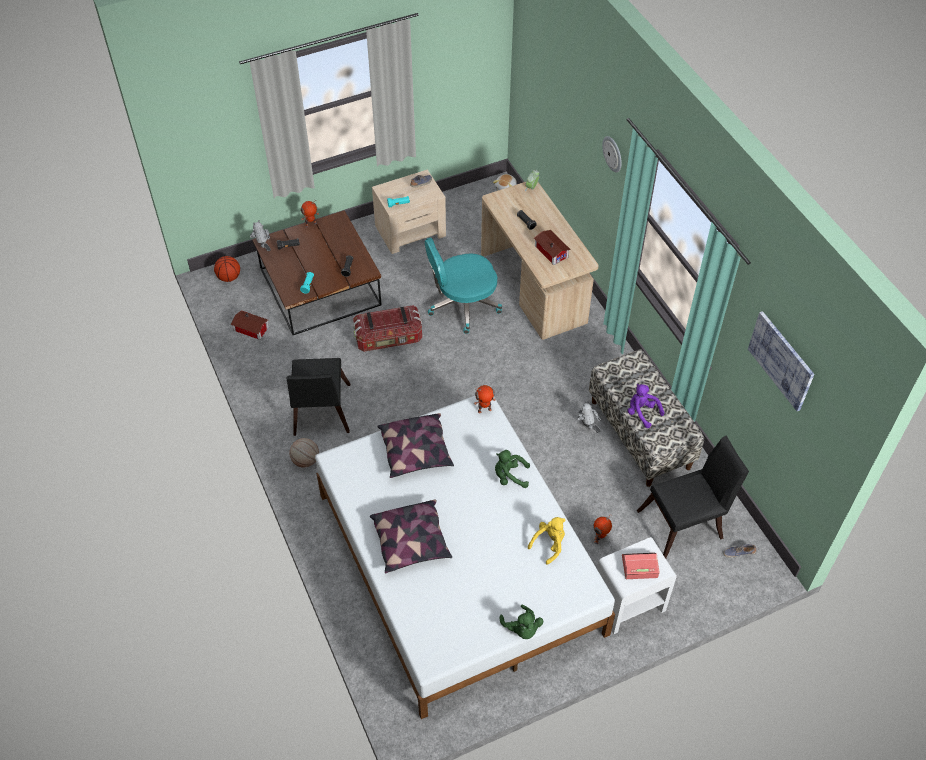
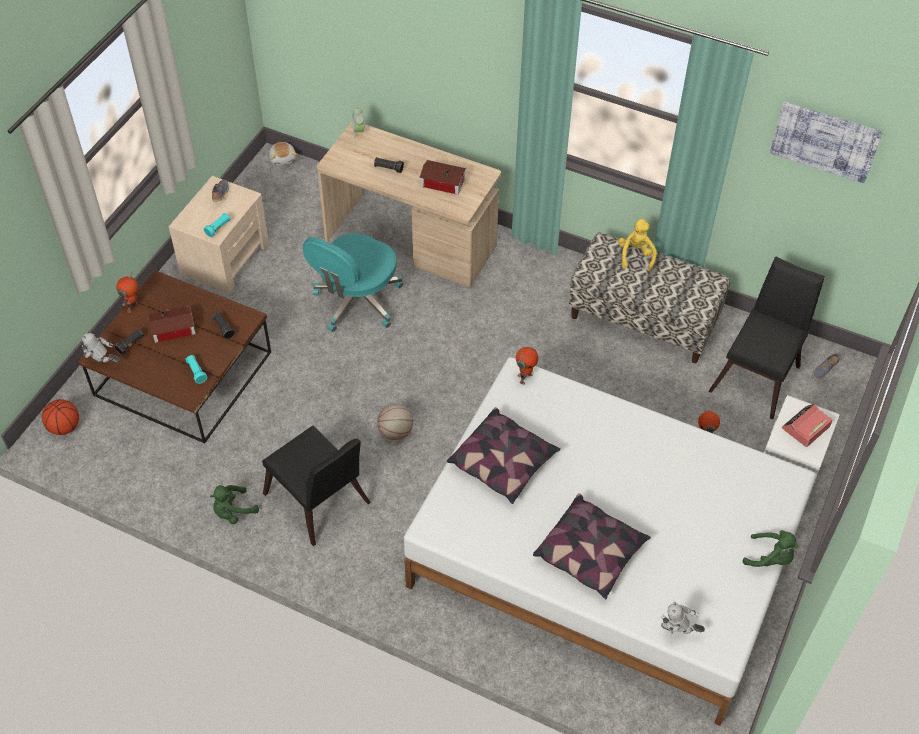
camera: 40 degrees left, 0 degrees up
(251, 330) = (150, 467): toy house -> toy house (175, 330)
(305, 461) = (353, 563): basketball -> basketball (396, 432)
(389, 339) = (314, 381): storage box -> none
(510, 476) = (614, 425): green plush toy -> green plush toy (233, 511)
(549, 544) = (713, 463): yellow plush toy -> yellow plush toy (636, 256)
(587, 429) = (593, 345): toy robot -> toy robot (677, 633)
(613, 154) = (477, 35): wall clock -> none
(642, 412) = (658, 290): purple plush toy -> none

